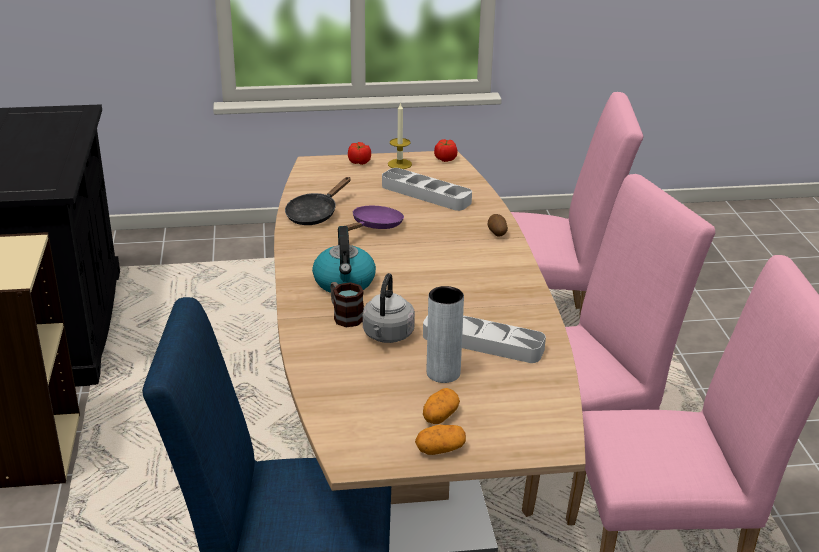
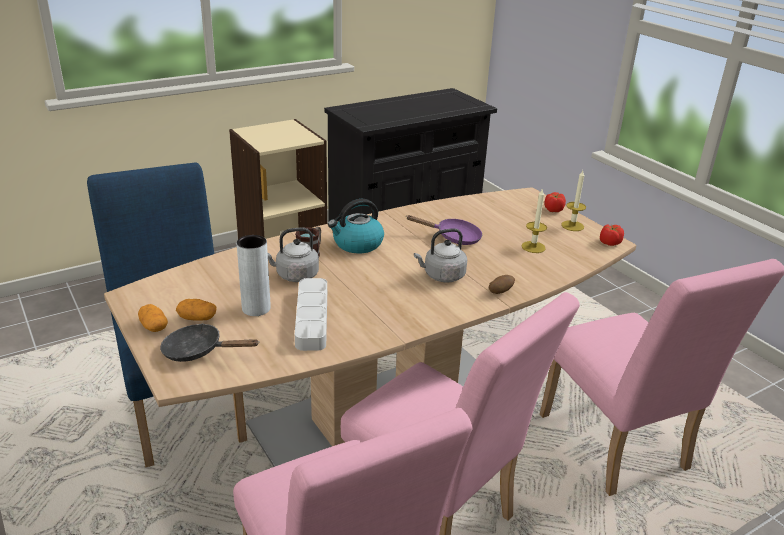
camera: 65 degrees right, 0 degrees up
(314, 214) = (448, 212): black frying pan -> black frying pan (198, 351)
(426, 194) = (533, 247): grey tray -> candle
(448, 253) = (442, 276): none -> grey kettle

